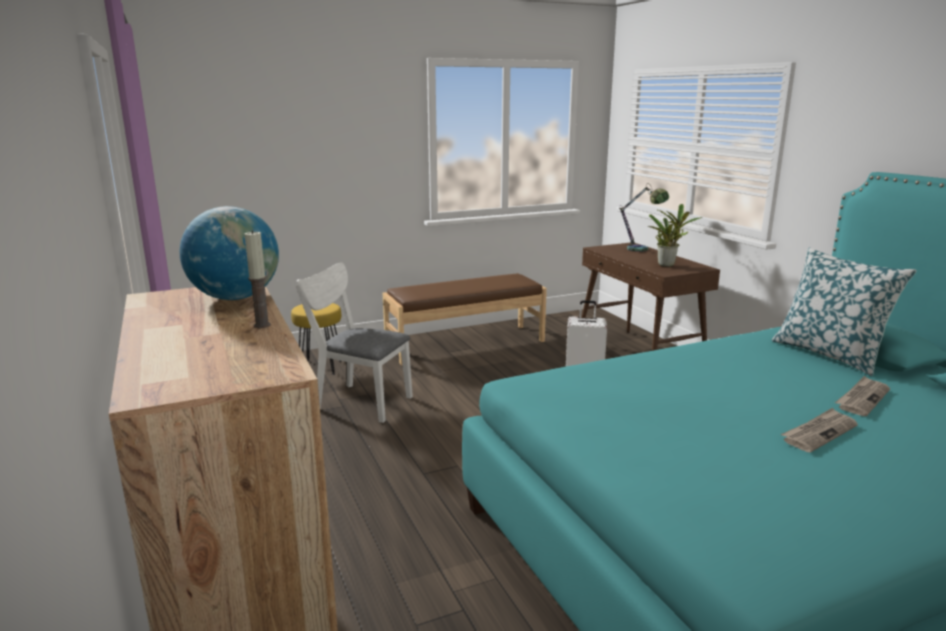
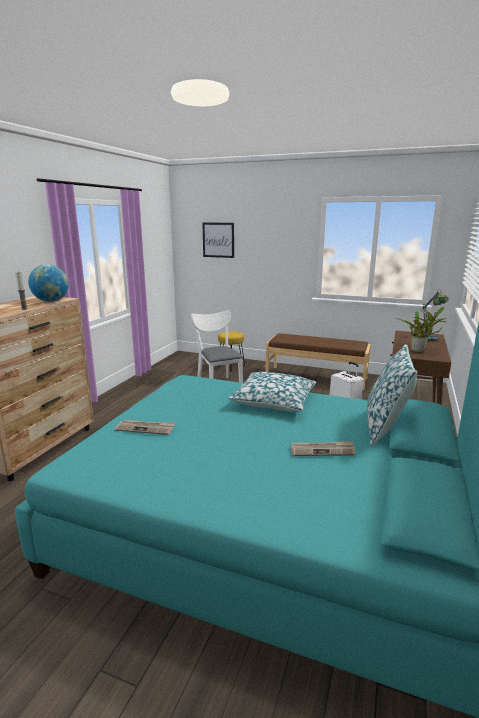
camera: 45 degrees right, 0 degrees up
(243, 134) = (218, 240): none -> picture
(687, 368) = (274, 400): none -> pillow
(819, 432) = (243, 448): newspaper -> newspaper (146, 428)

